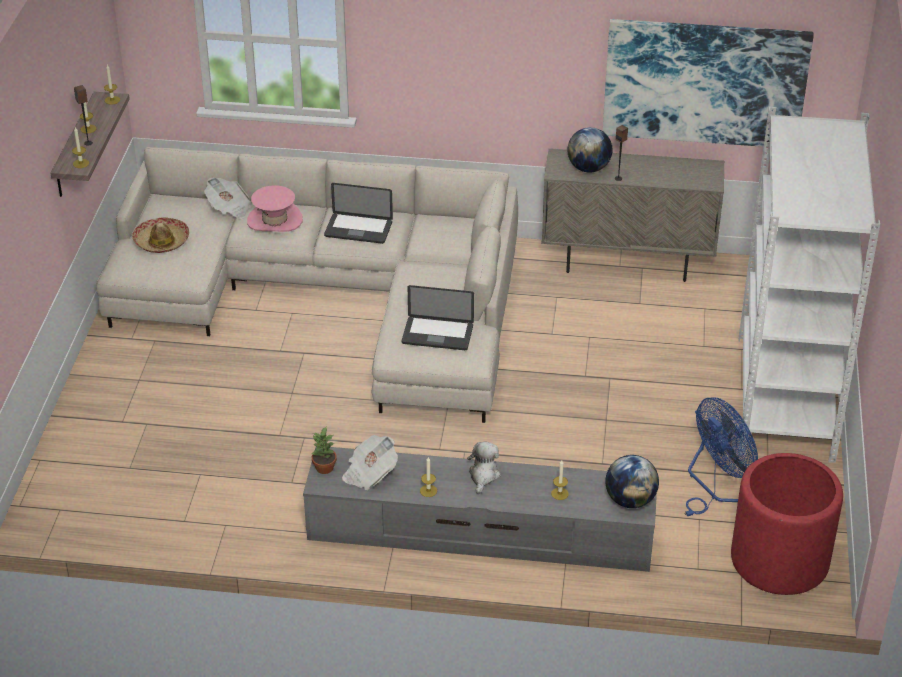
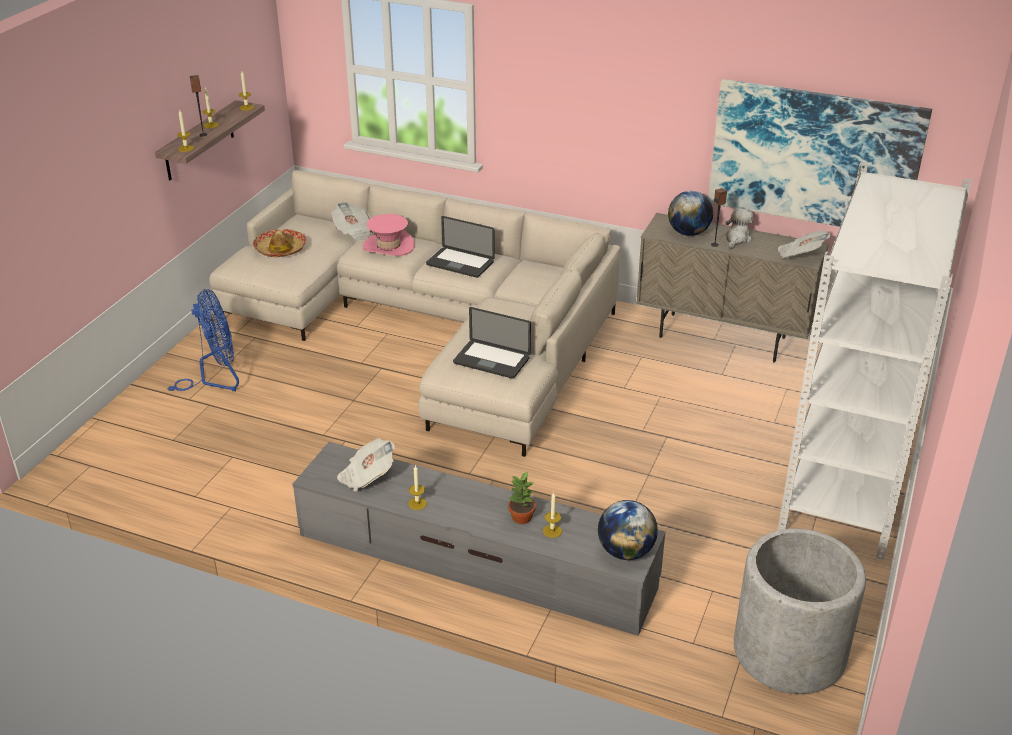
camera: 15 degrees right, 5 degrees down
(324, 468) = (325, 463): potted plant -> potted plant (521, 517)
(483, 475) = (480, 499): plush toy -> plush toy (737, 239)
(702, 178) = (800, 255): none -> newspaper
(715, 484) = (742, 558): blue fan -> blue fan (214, 372)
(779, 560) = (789, 652): red planter -> grey planter

